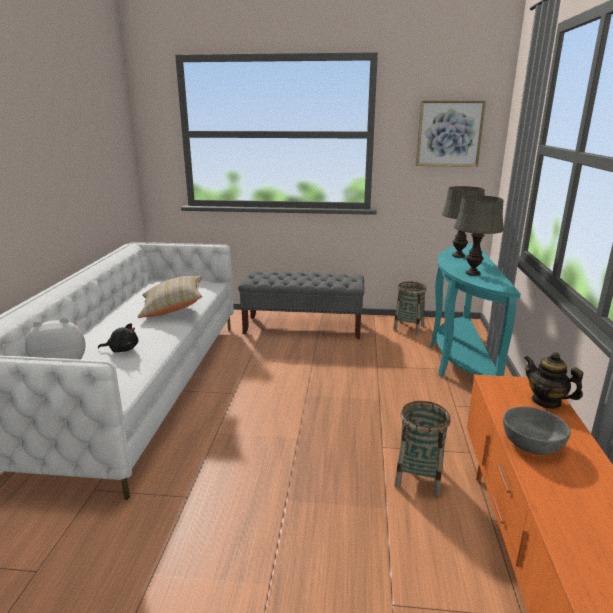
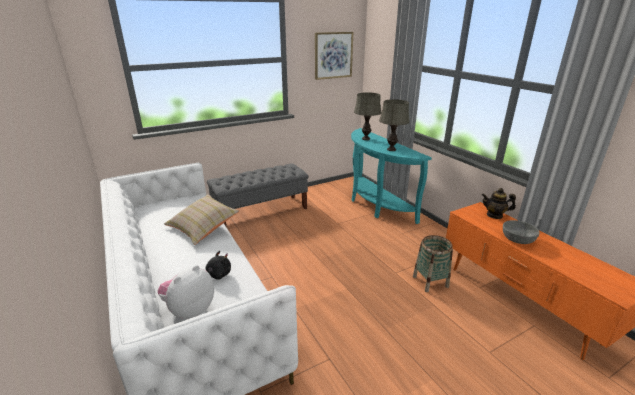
camera: 35 degrees left, 5 degrees up
(408, 328) = (326, 192): basket -> none

